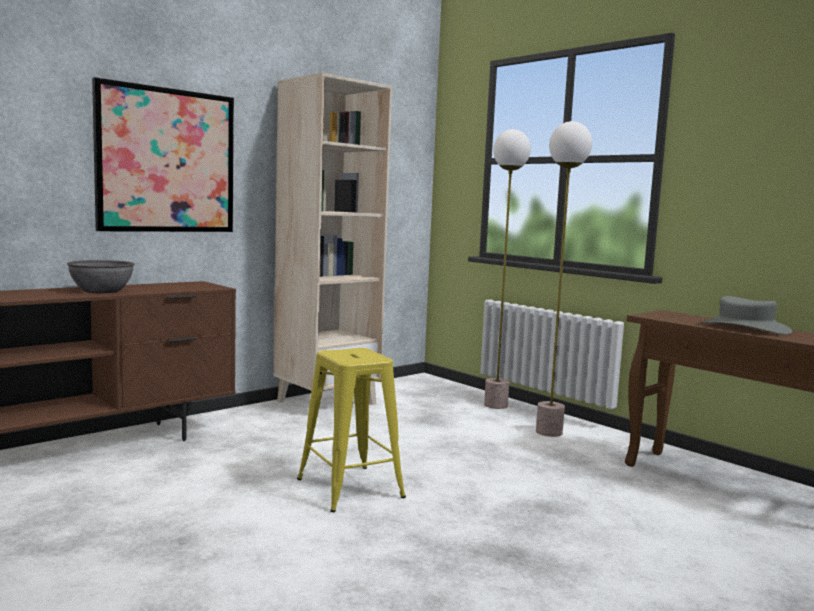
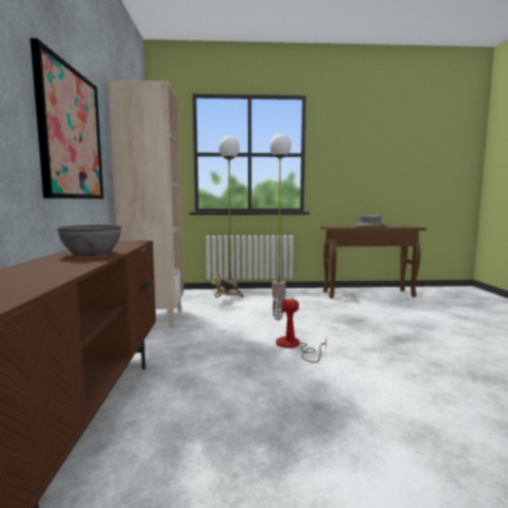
camera: 50 degrees left, 0 degrees up
(350, 488) = (293, 346): yellow stool -> fan
(465, 410) = (226, 299): none -> plush toy

